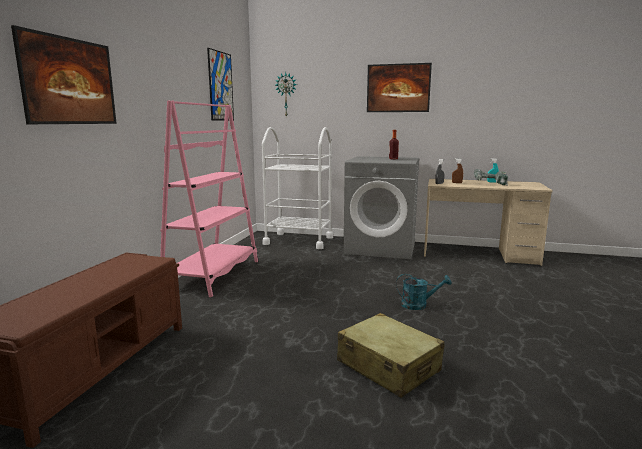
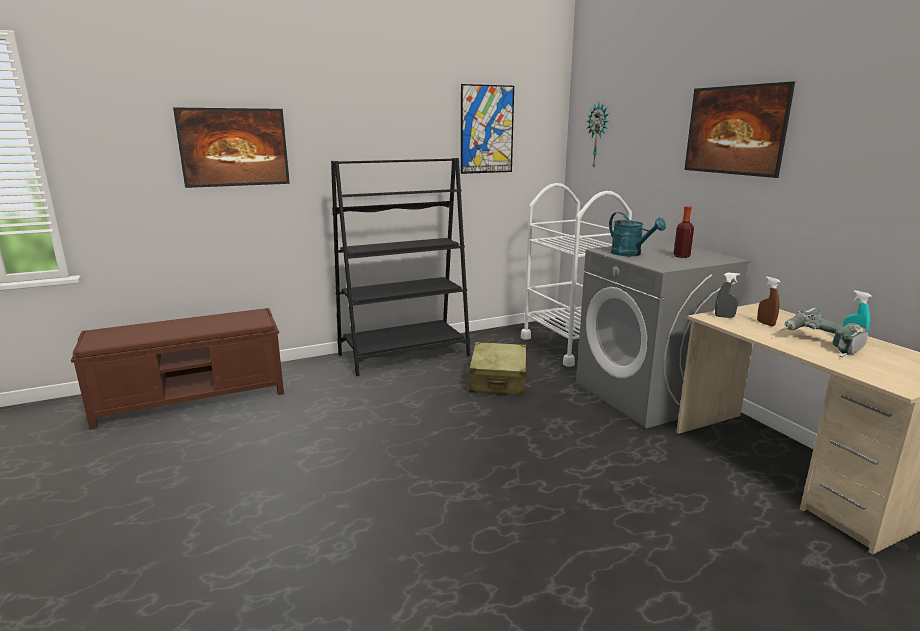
camera: 50 degrees right, 5 degrees up
(213, 275) = (404, 355): pink bookcase -> black bookcase
(388, 366) = (307, 521): beige suitcase -> beige suitcase (498, 380)
(419, 305) = (493, 487): turquoise watering can -> turquoise watering can (630, 254)

